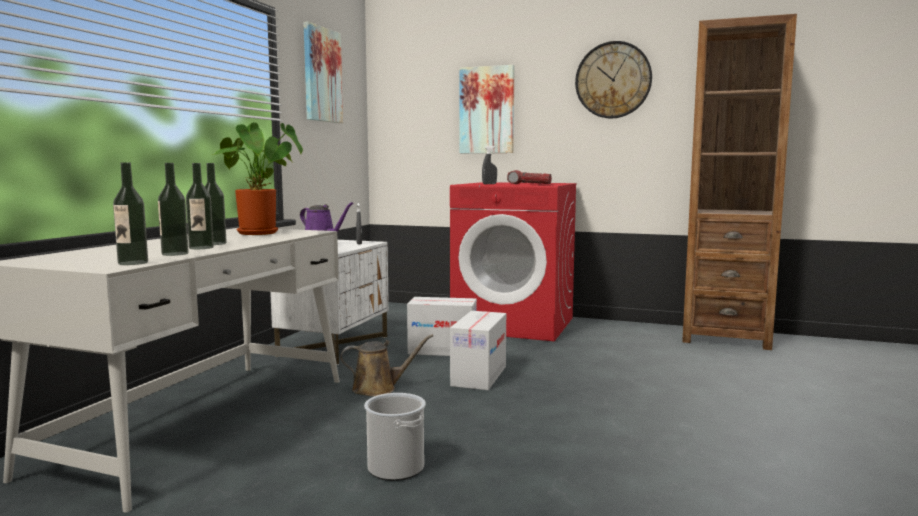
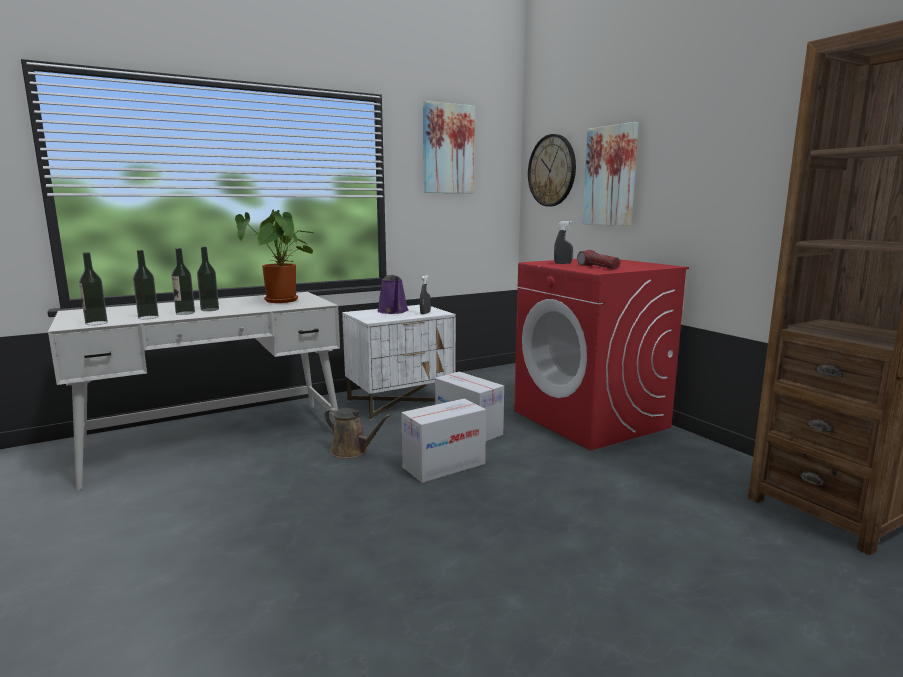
camera: 40 degrees right, 5 degrees up
(395, 468) = (226, 525): bucket -> none
(613, 80) = (742, 134): wall clock -> wall clock (552, 170)

